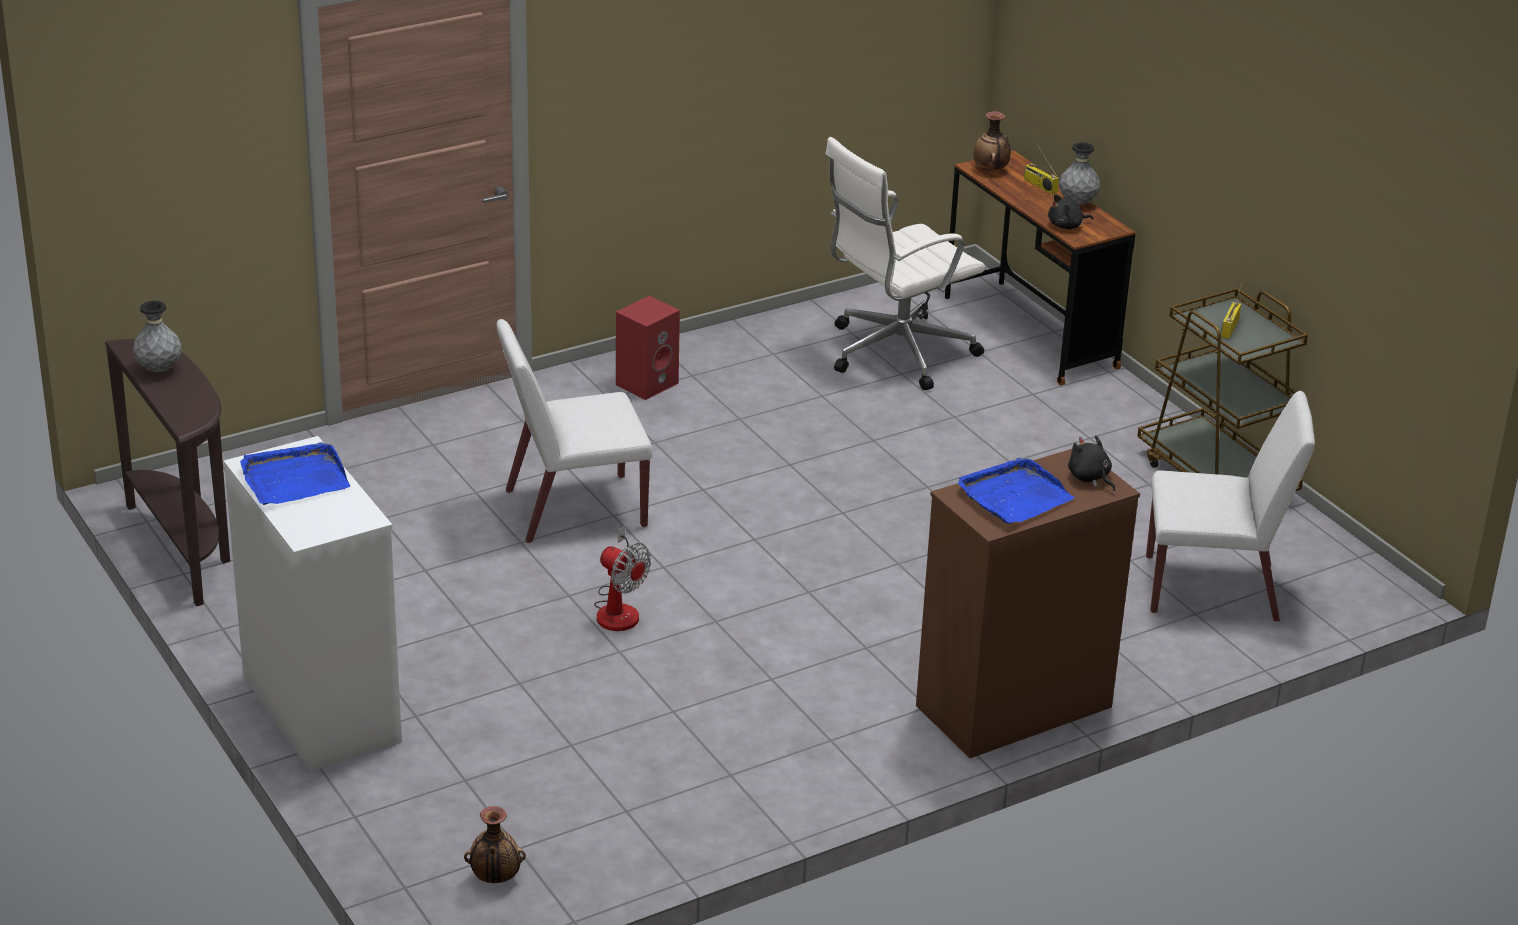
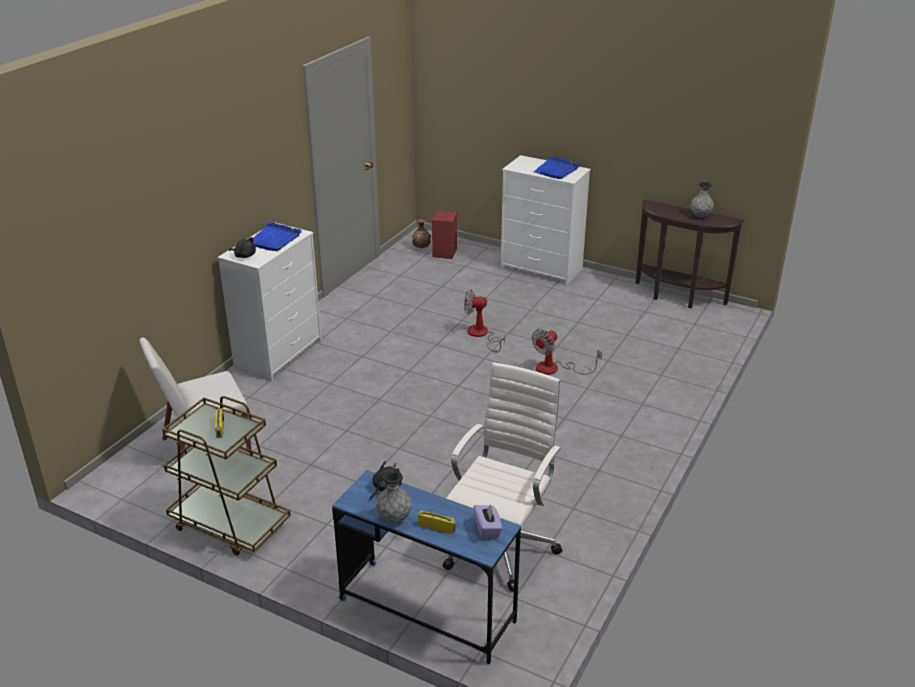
camera: 150 degrees right, 0 degrees up
(573, 509) = (555, 369): white chair -> fan
(647, 383) = (614, 454): red speaker -> red speaker (445, 253)
(990, 170) = (487, 529): vase -> purple tissue box
(1012, 707) = (279, 354): brown dresser -> white dresser
(1030, 332) = (427, 611): brown desk -> blue desk

